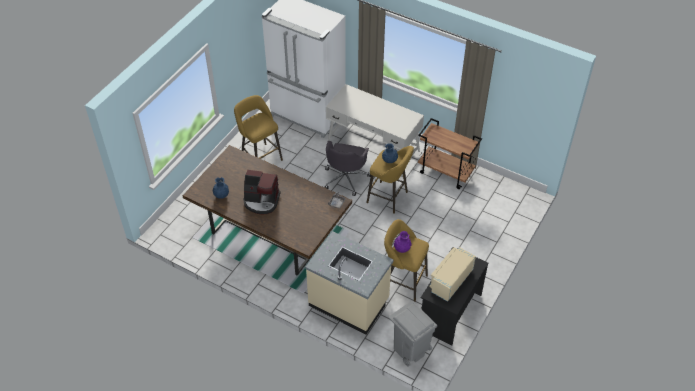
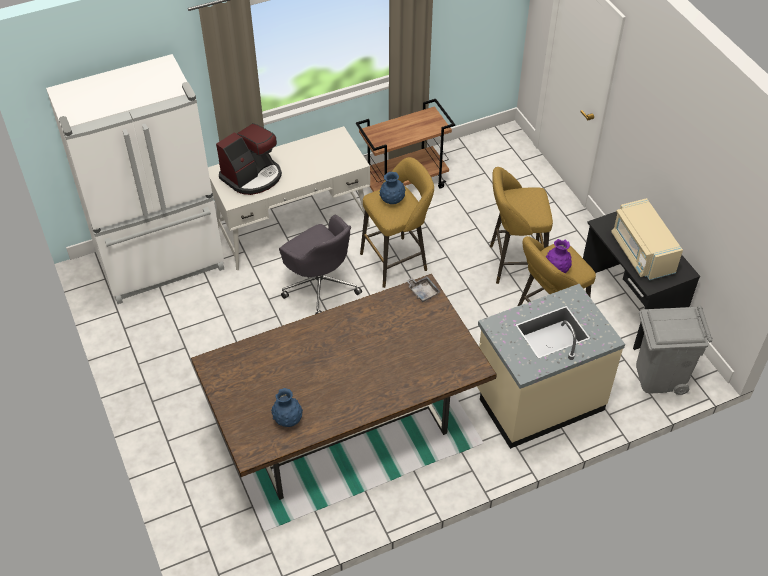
camera: 55 degrees left, 0 degrees up
(260, 157) = (186, 360): yellow stool -> yellow stool (513, 263)
(261, 201) = (344, 375): coffee machine -> coffee machine (252, 176)

